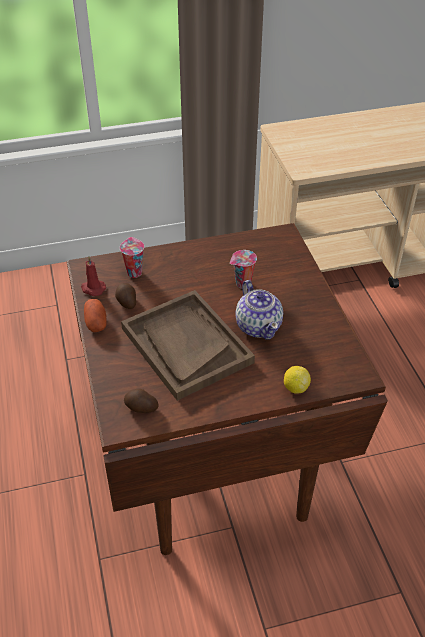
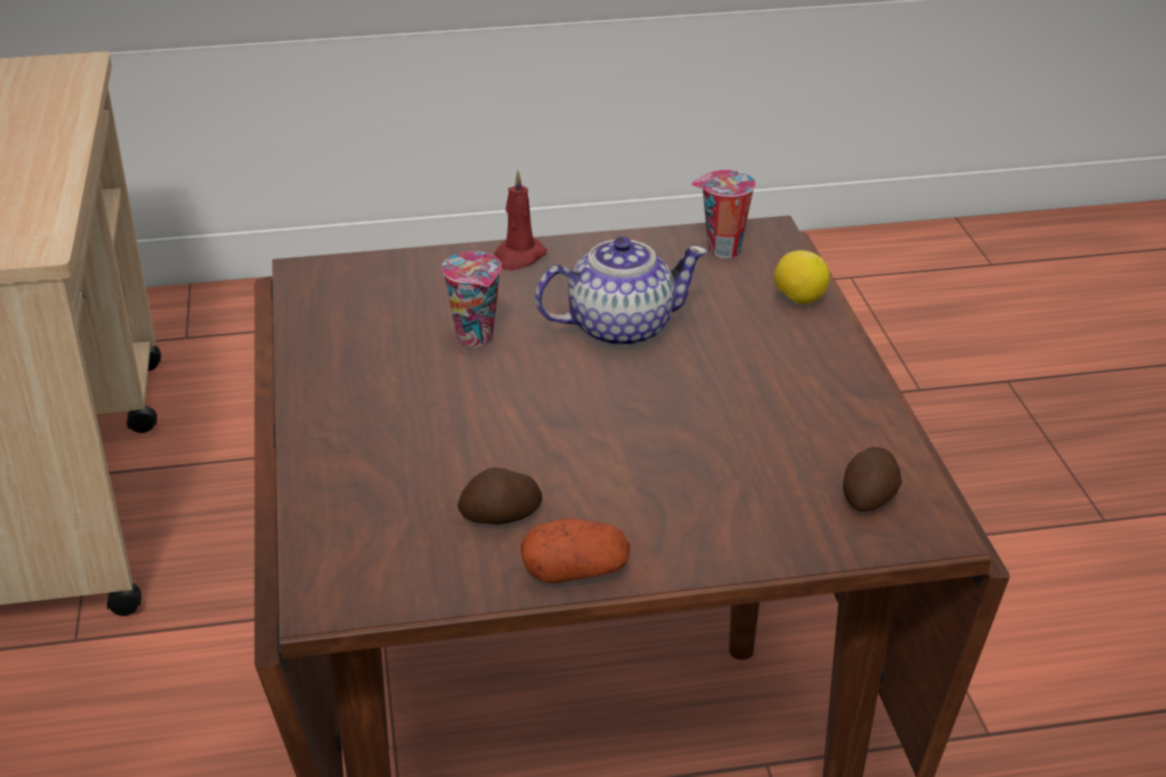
camera: 85 degrees left, 10 degrees down
(92, 288) = (432, 580): red candle -> red candle (518, 257)
(133, 272) = (381, 503): cup -> cup (721, 251)
(186, 345) = (672, 426): brown tray -> none

